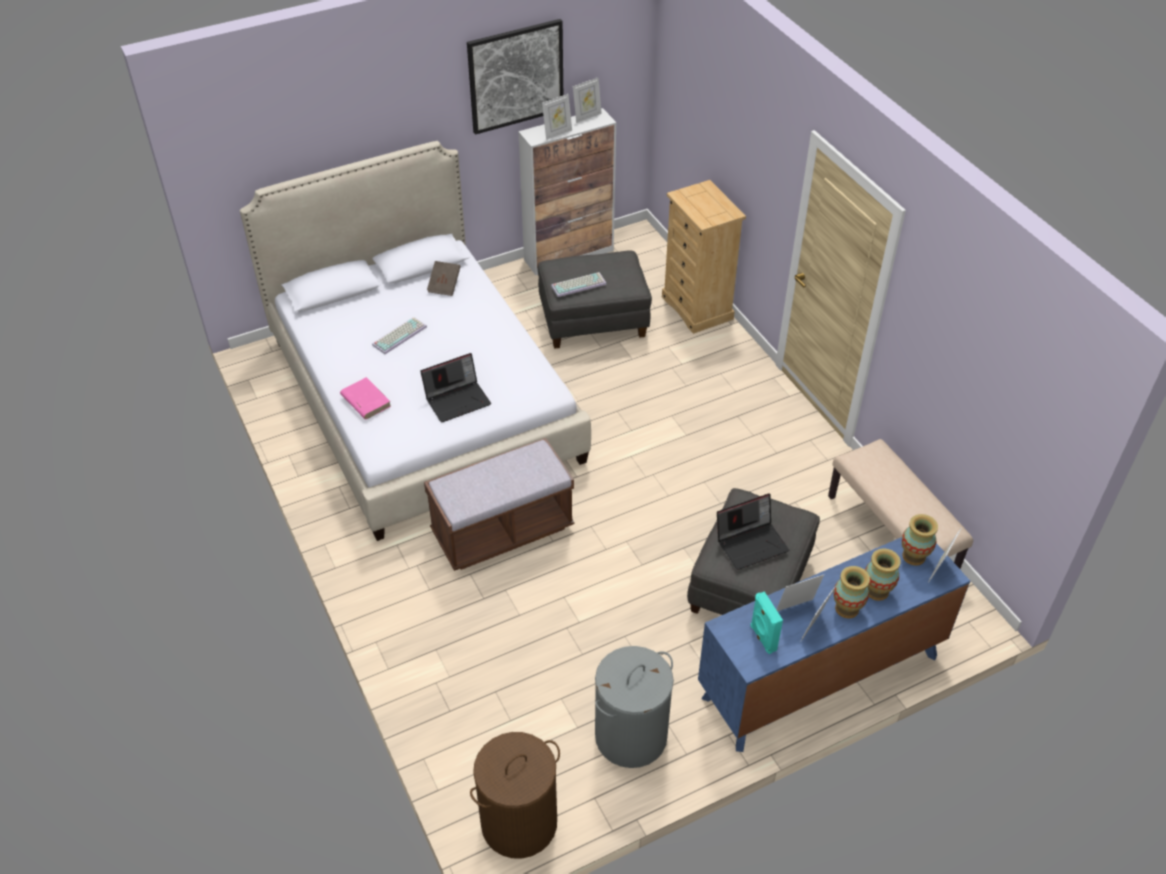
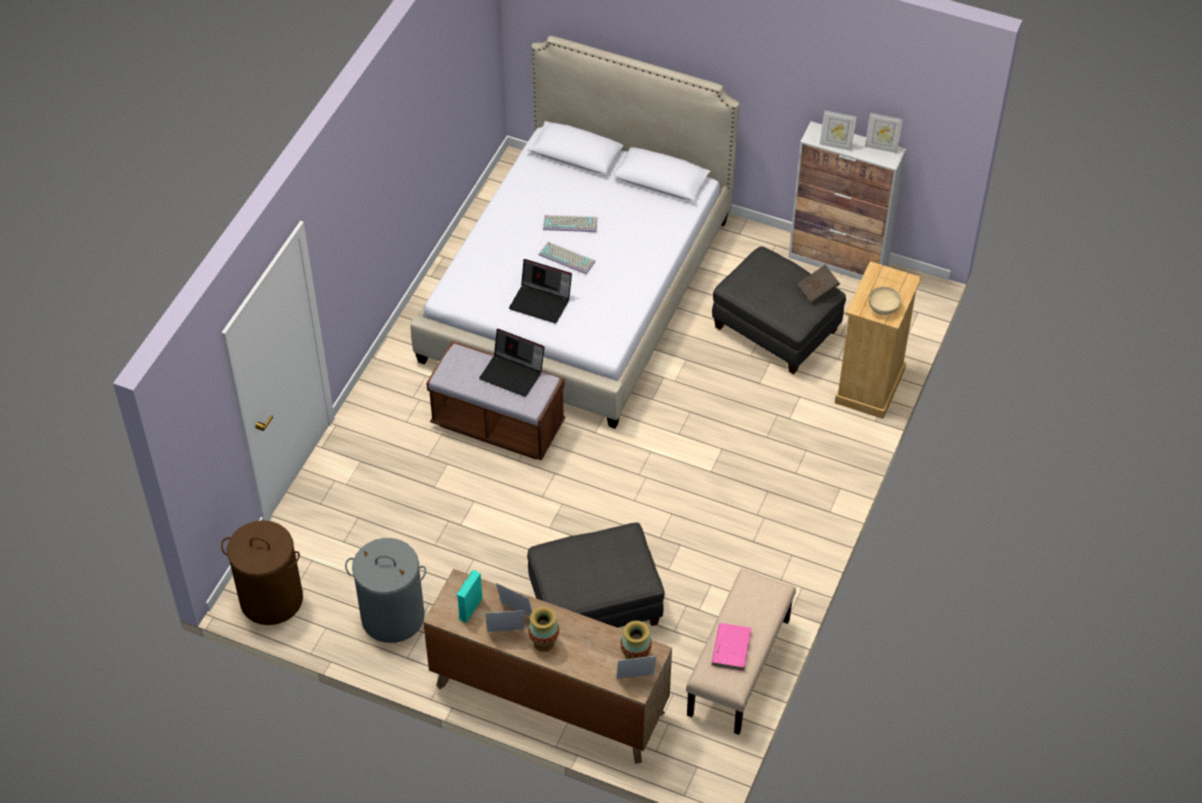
camera: 50 degrees right, 5 degrees up
(365, 400) = (485, 253): pink book -> pink book (731, 648)
(444, 285) = (653, 209): brown book -> brown book (818, 290)
(516, 76) = (818, 73): picture -> none
(579, 284) = (756, 287): keyboard -> keyboard (568, 258)
(718, 211) = (883, 307): none -> beige bowl
(751, 543) = (586, 564): laptop -> laptop (513, 373)
(820, 677) = (548, 699): blue dresser -> brown dresser
(876, 591) = (578, 651): vase -> none

